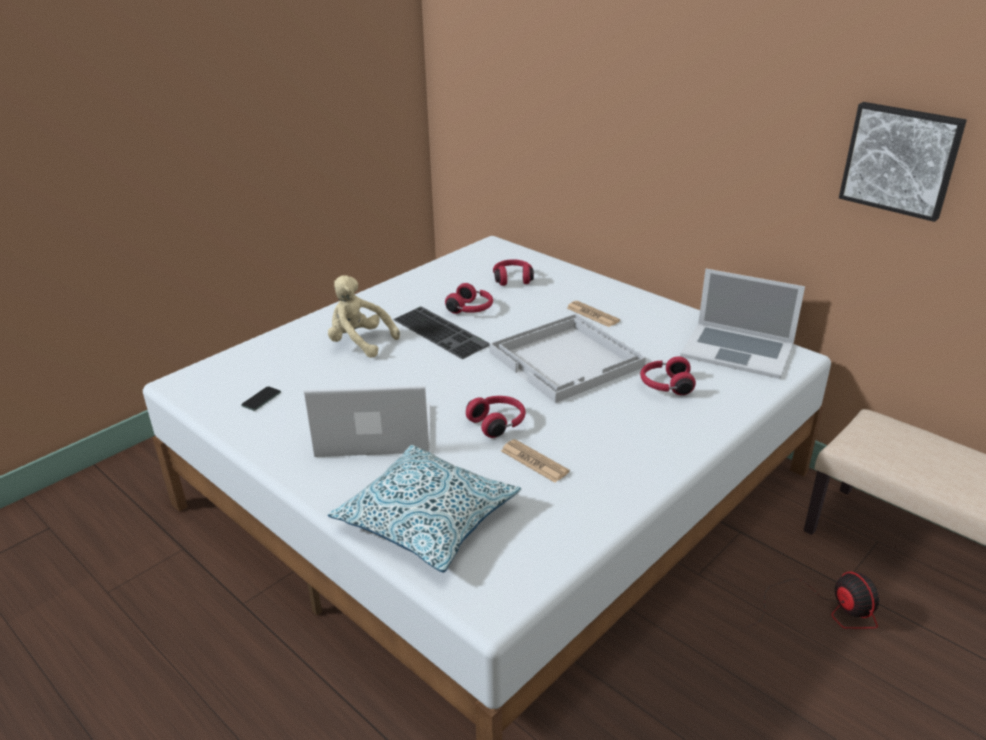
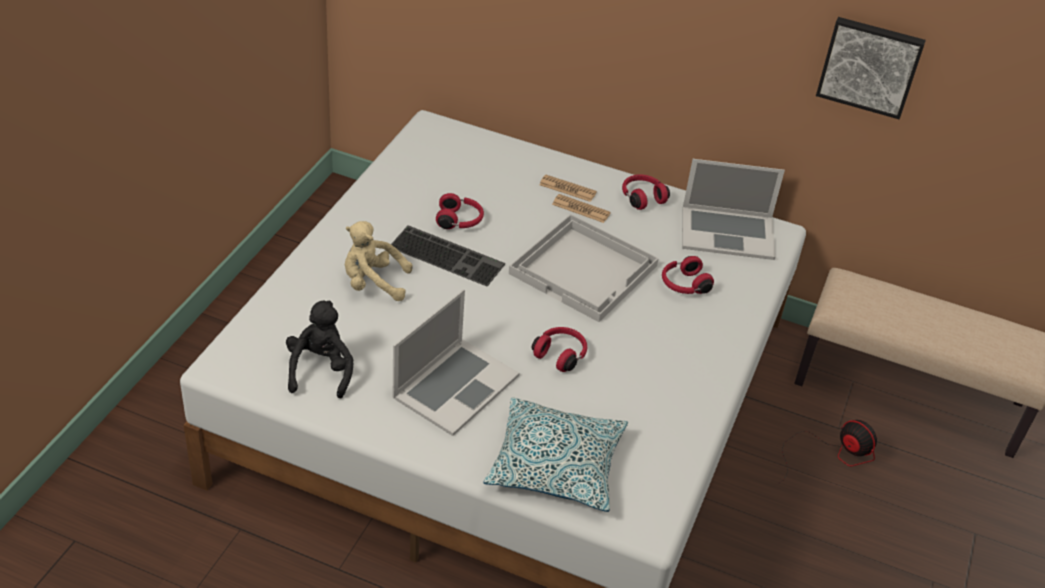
camera: 25 degrees left, 10 degrees up
(261, 399) = (320, 370): phone -> black plush toy
(374, 431) = (455, 386): laptop -> laptop turned 150 degrees clockwise
(512, 279) = (479, 172): red headphones -> red headphones (642, 197)
(534, 461) = (612, 388): newspaper -> newspaper (567, 189)

